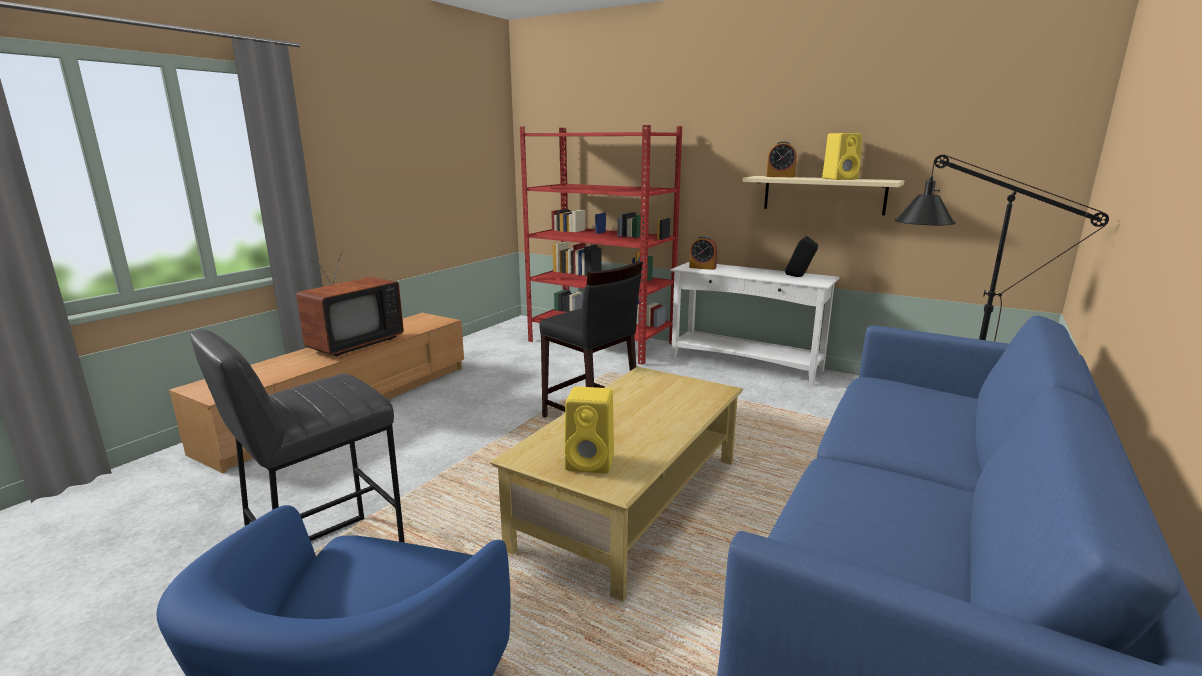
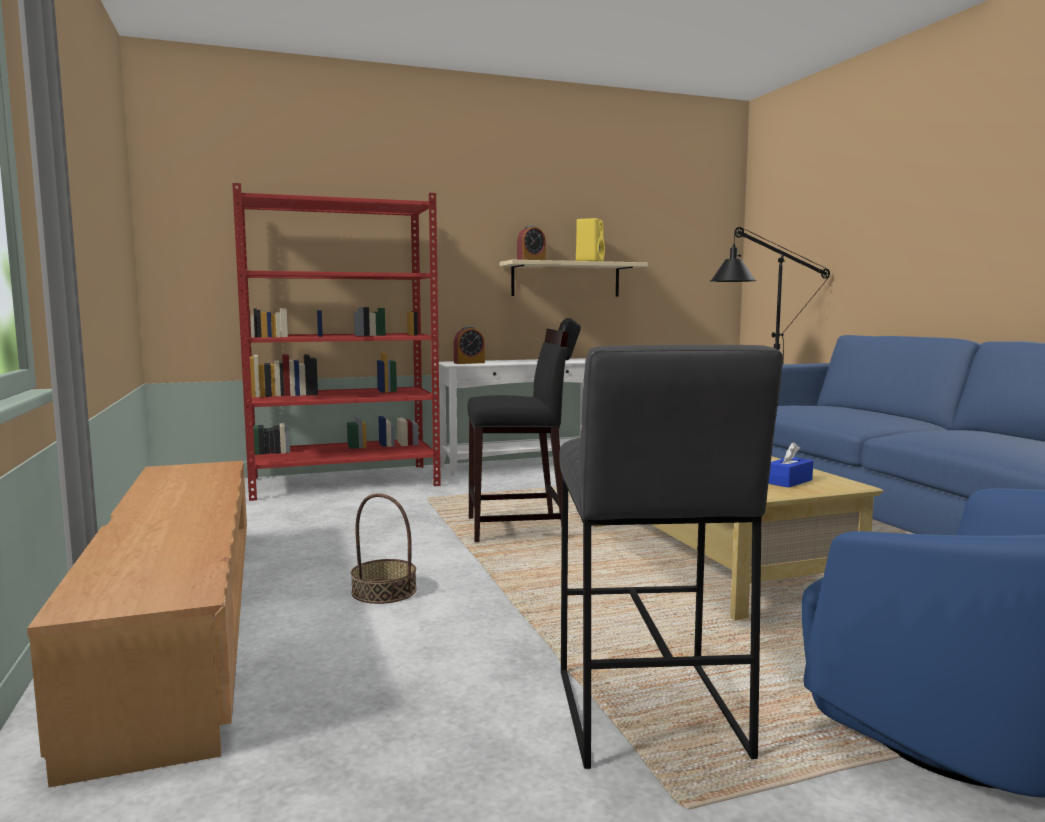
camera: 50 degrees left, 10 degrees down
(351, 344) = (173, 506): television -> none
(432, 427) = (384, 591): none -> basket
(591, 462) = (789, 481): yellow speaker -> blue tissue box

